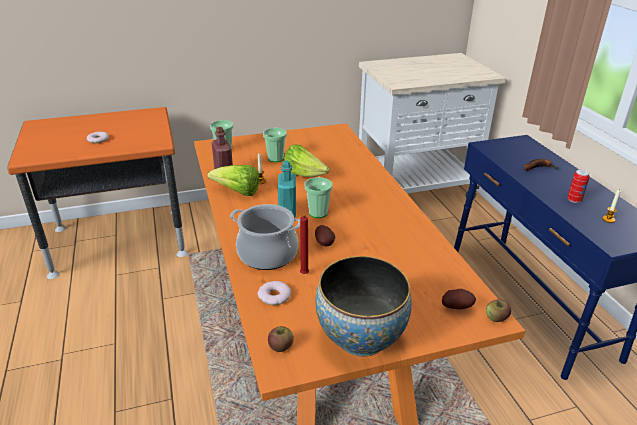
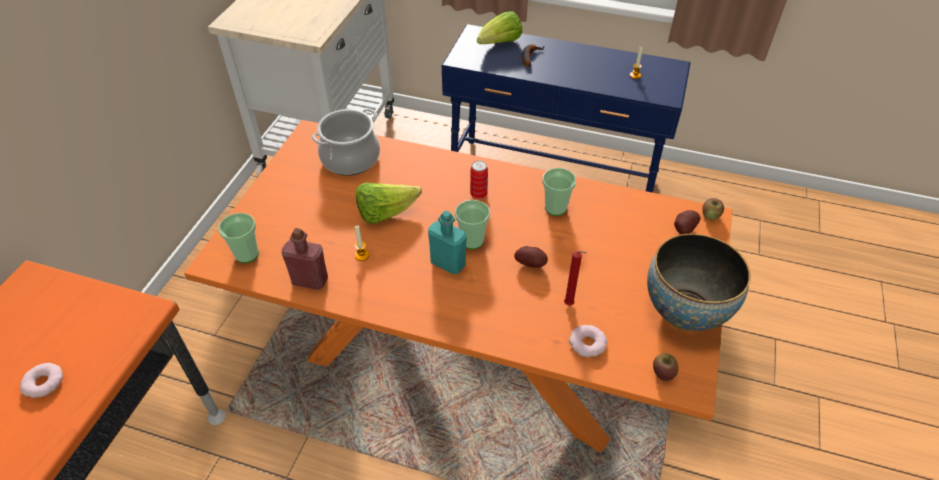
camera: 55 degrees left, 15 degrees up
(237, 192) = (366, 286): lettuce -> lettuce (500, 44)
(268, 254) = (514, 316): cooking pot -> cooking pot (350, 158)
(275, 158) = (322, 217): cup -> cup (555, 208)
(574, 200) = (595, 73): can -> can (478, 194)

